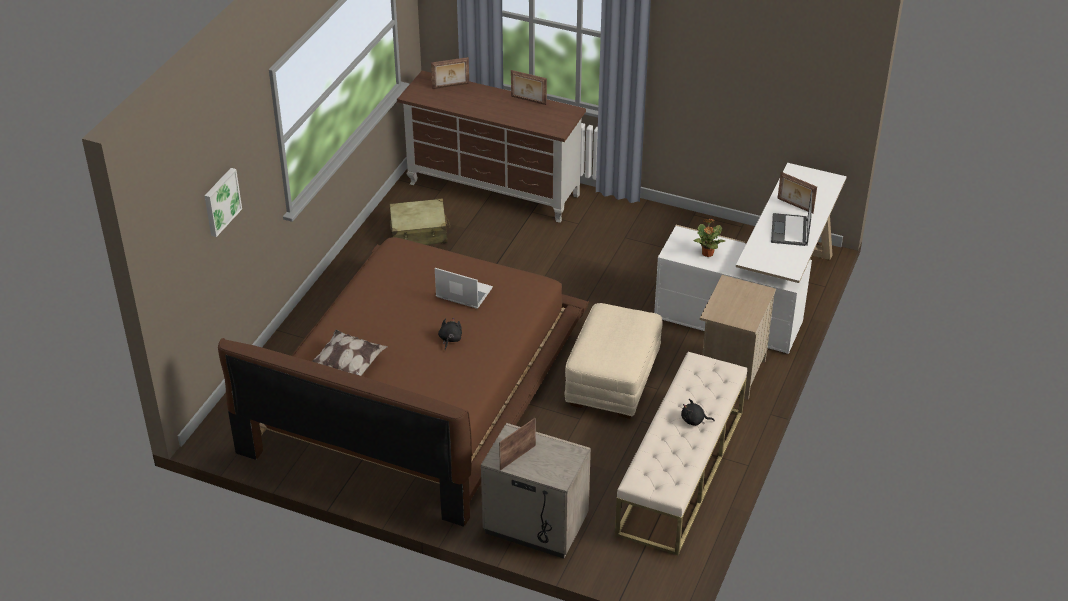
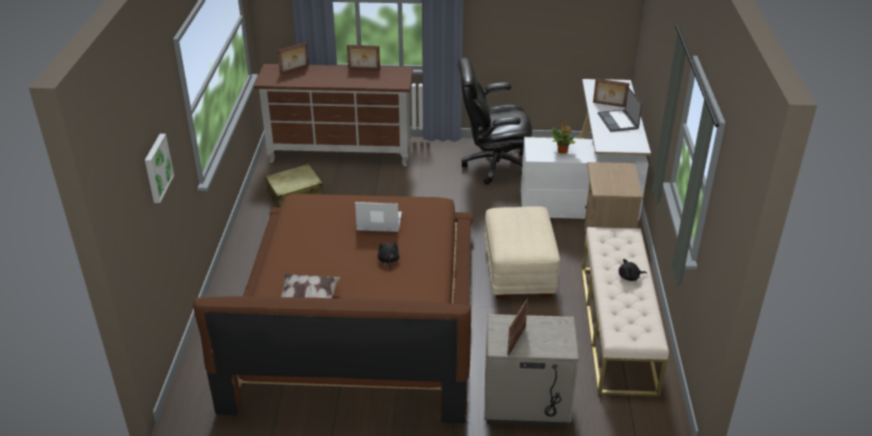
camera: 20 degrees left, 5 degrees down
(659, 243) = (492, 165): none -> black office chair

